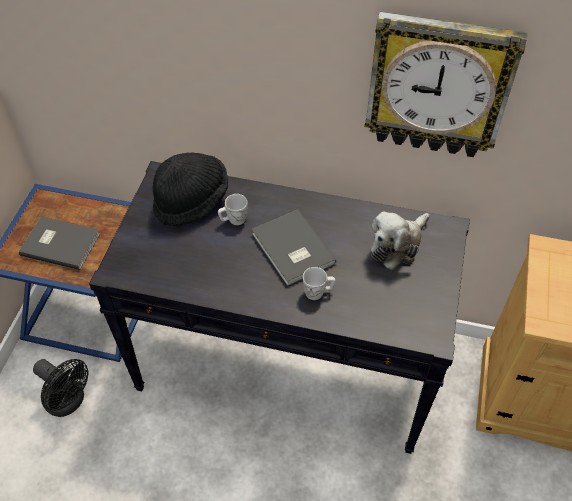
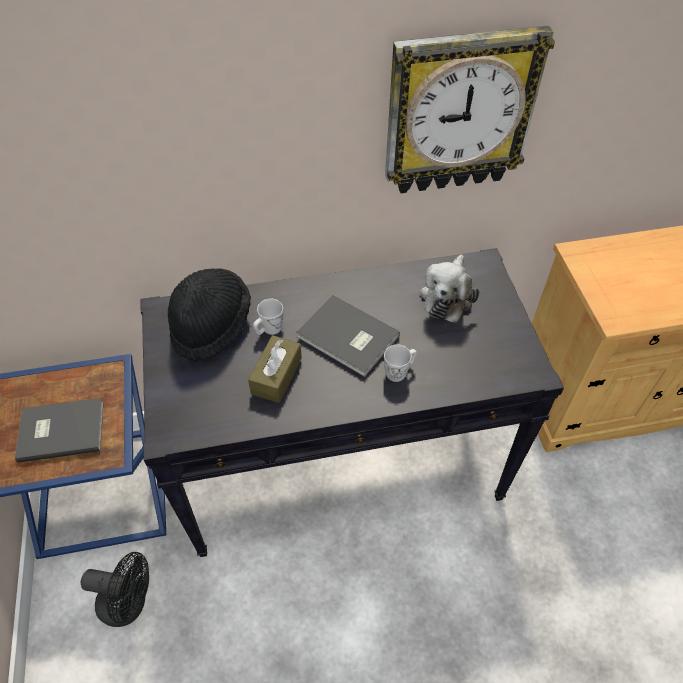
camera: 25 degrees left, 0 degrees up
(219, 258) = (276, 376): none -> brown tissue box

